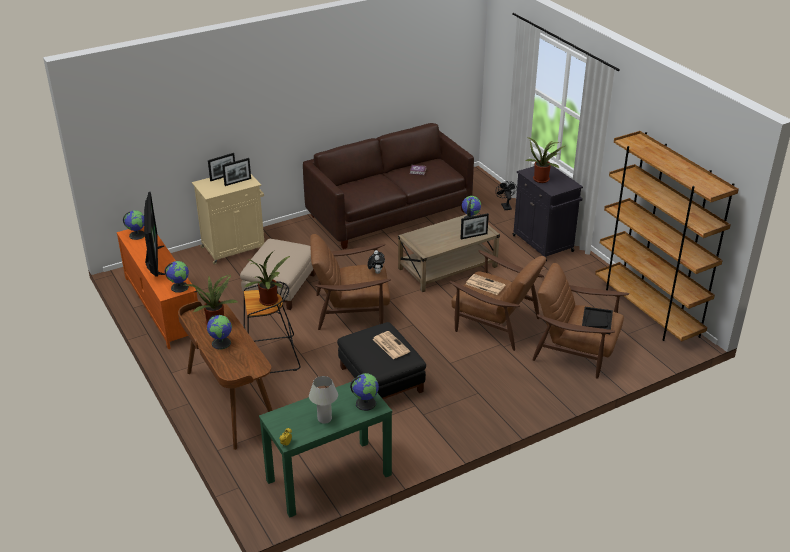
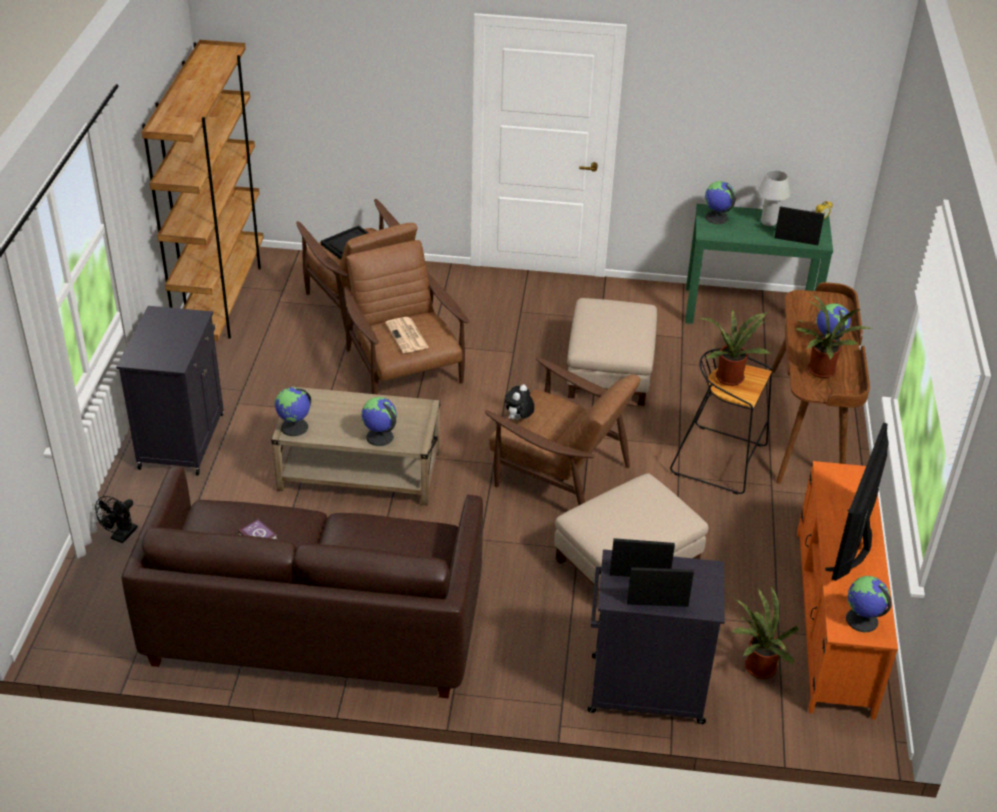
camera: 145 degrees left, 5 degrees up
(179, 287) = (835, 476): globe -> globe (379, 437)
(234, 248) = (644, 689): beige cabinet -> black cabinet
(380, 379) = (610, 371): black ottoman -> beige ottoman
(390, 345) = (602, 320): newspaper -> none
(474, 236) = (329, 399): picture frame -> picture frame (796, 241)
(542, 179) = (176, 342): potted plant -> potted plant (756, 668)

